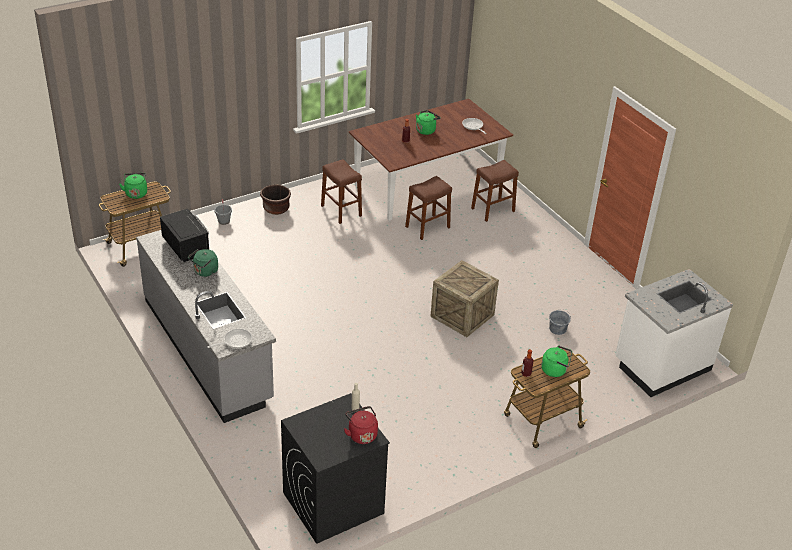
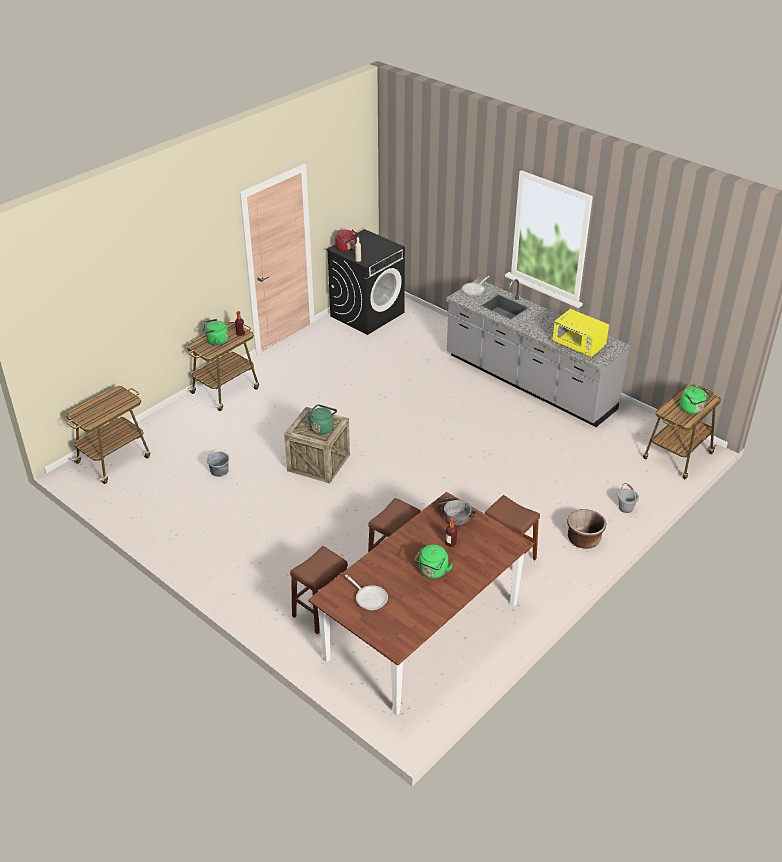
camera: 165 degrees right, 0 degrees up
(186, 247) = (578, 346): black microwave -> yellow microwave
(205, 272) = (542, 330): green kettle -> green kettle (322, 428)
(393, 155) = (453, 515): none -> cooking pot
(661, 365) = (114, 459): white counter -> cart

